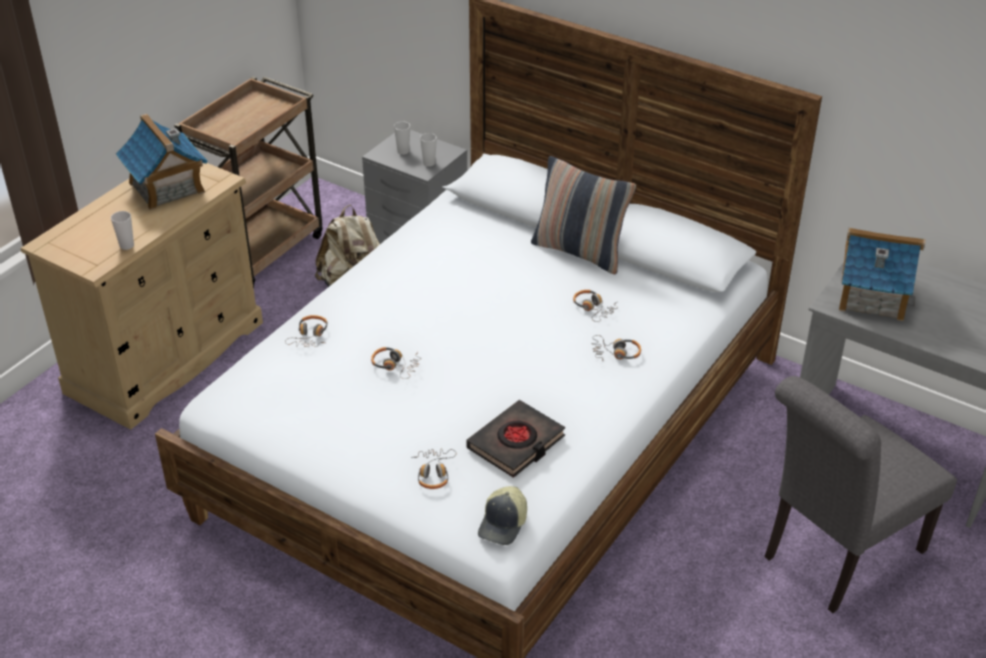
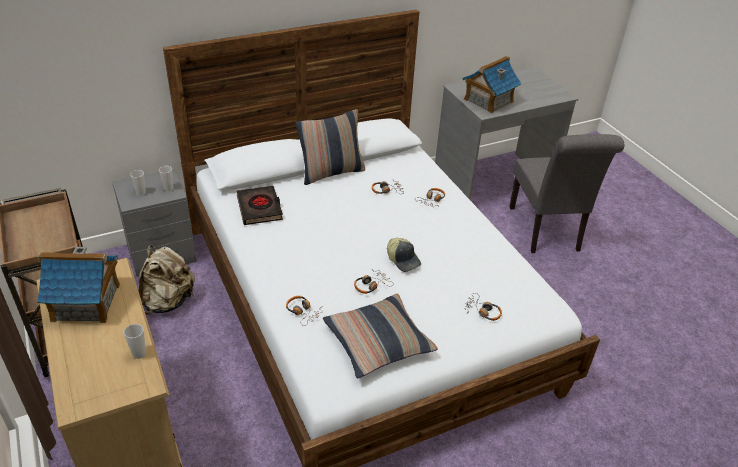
camera: 60 degrees left, 0 degrees up
(310, 408) = (378, 342): none -> pillow
(504, 524) = (544, 302): cap -> cap (403, 259)
(516, 443) = (479, 268): black book -> black book (260, 208)

